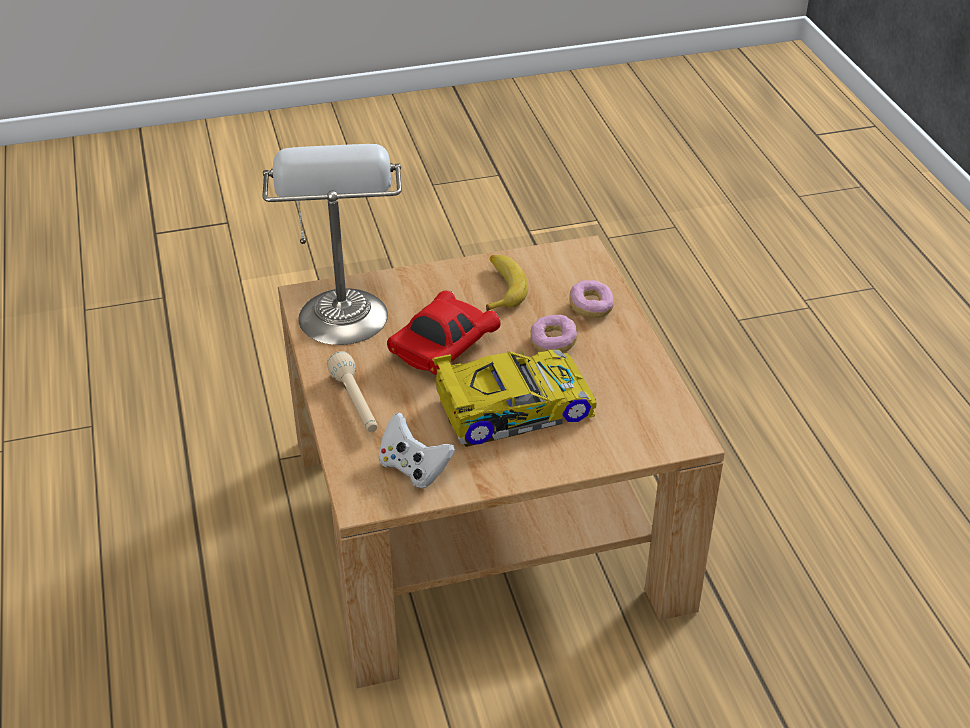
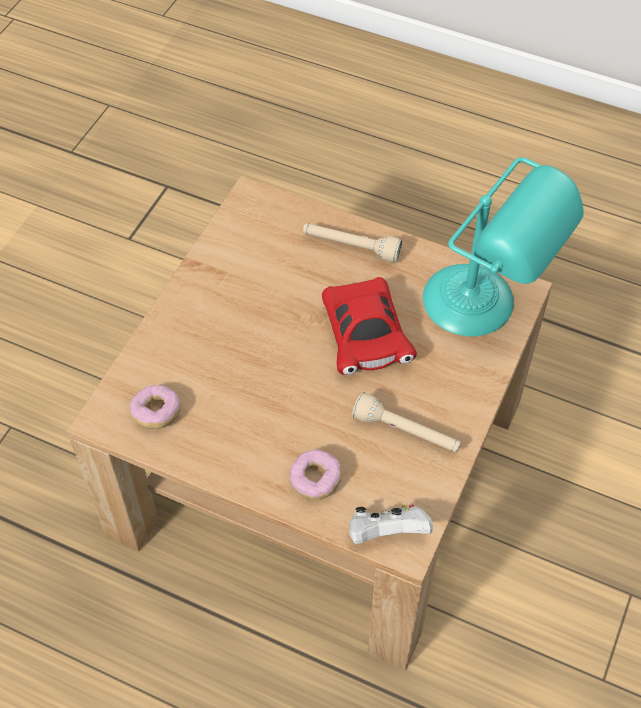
camera: 130 degrees right, 15 degrees up
(340, 304) = (486, 307): white table lamp -> turquoise table lamp
(414, 468) = (251, 239): white game controller -> white game controller (387, 533)
(501, 288) = (406, 432): banana -> beige flashlight
(511, 408) = (252, 332): toy car -> none
(553, 342) = (298, 415): donut -> donut (156, 413)

